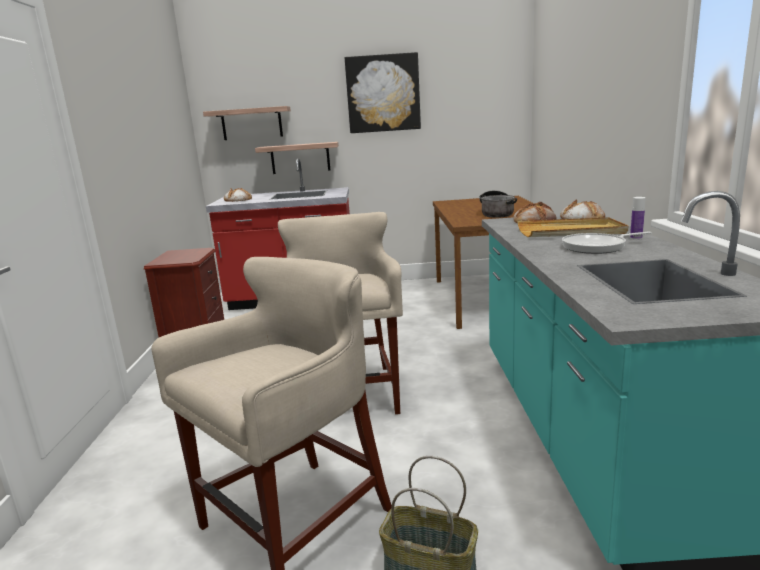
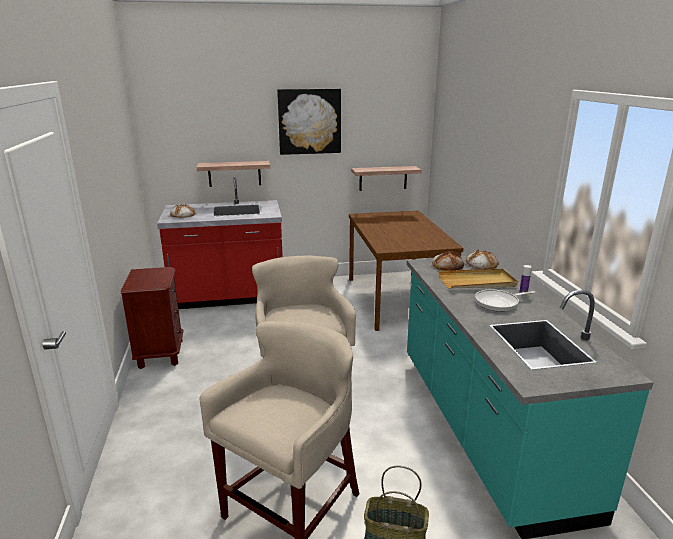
camera: 10 degrees left, 5 degrees up
(252, 123) = (191, 142): shelf -> shelf (383, 178)
(497, 213) = (407, 236): cooking pot -> none

